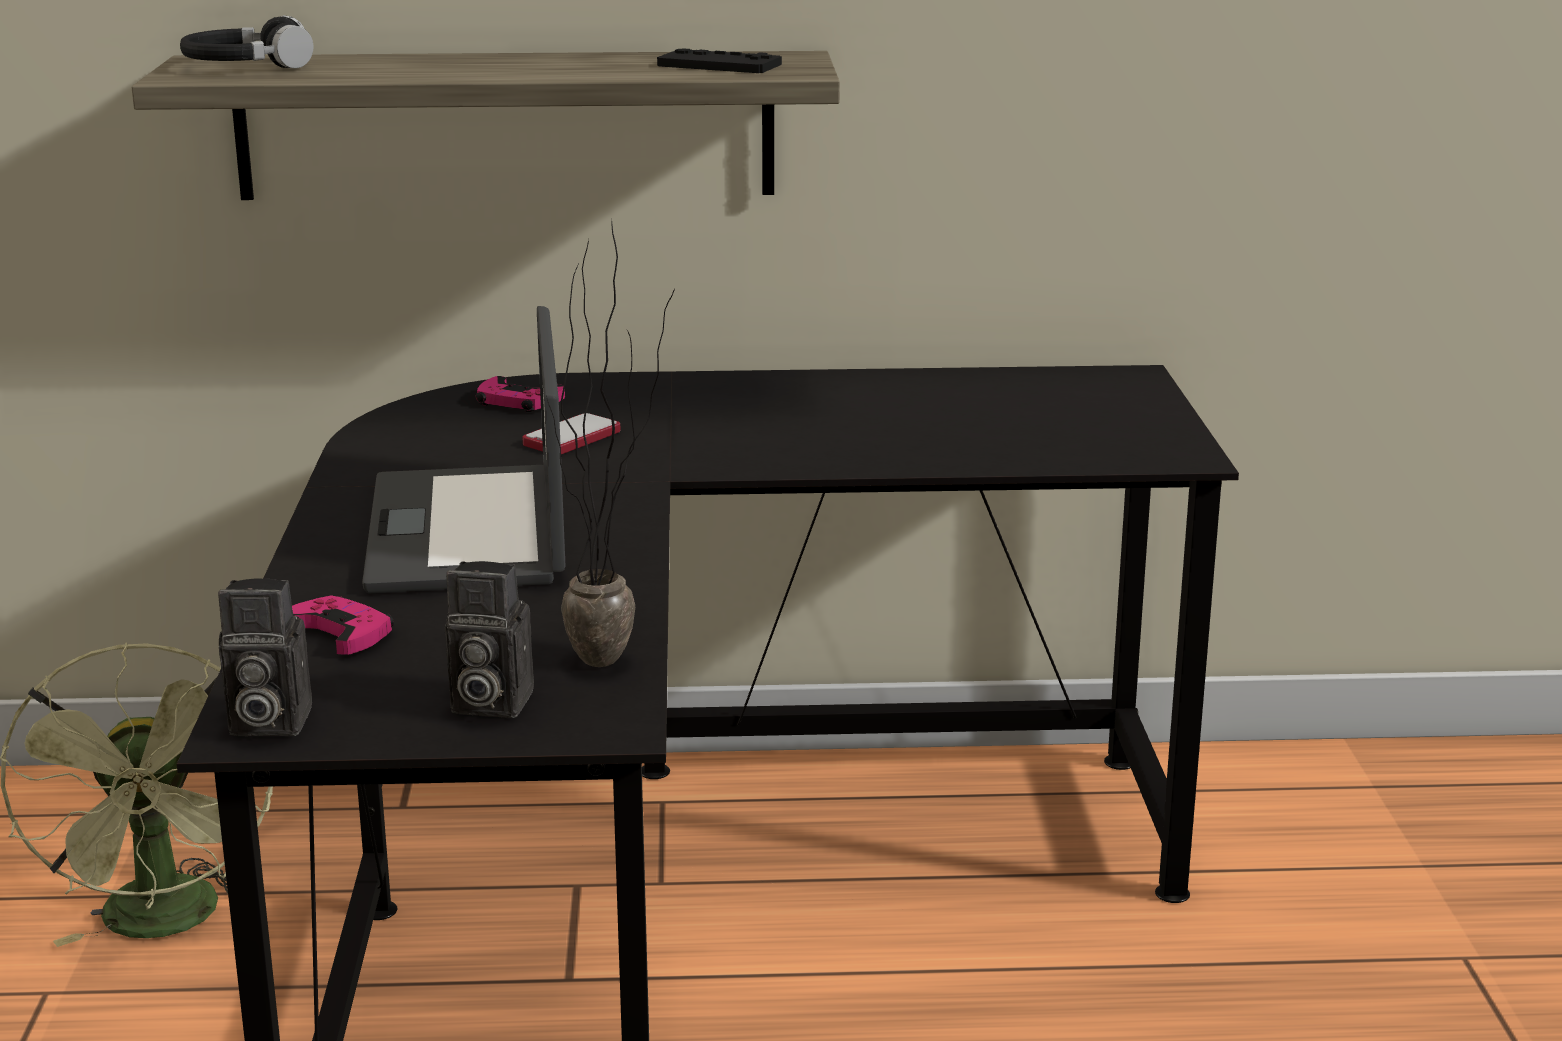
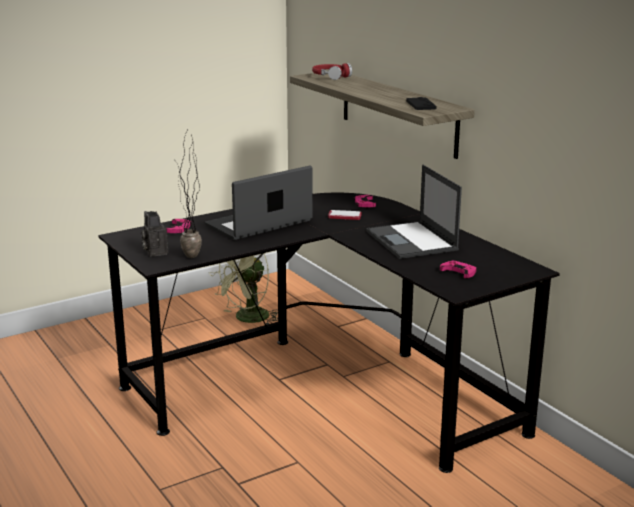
camera: 60 degrees right, 0 degrees up
(247, 66) = (331, 76): black headphones -> red headphones
(264, 723) = (124, 236): camera -> none
(837, 420) = (412, 241): none -> laptop
(1072, 428) = (459, 272): none -> pink game controller

